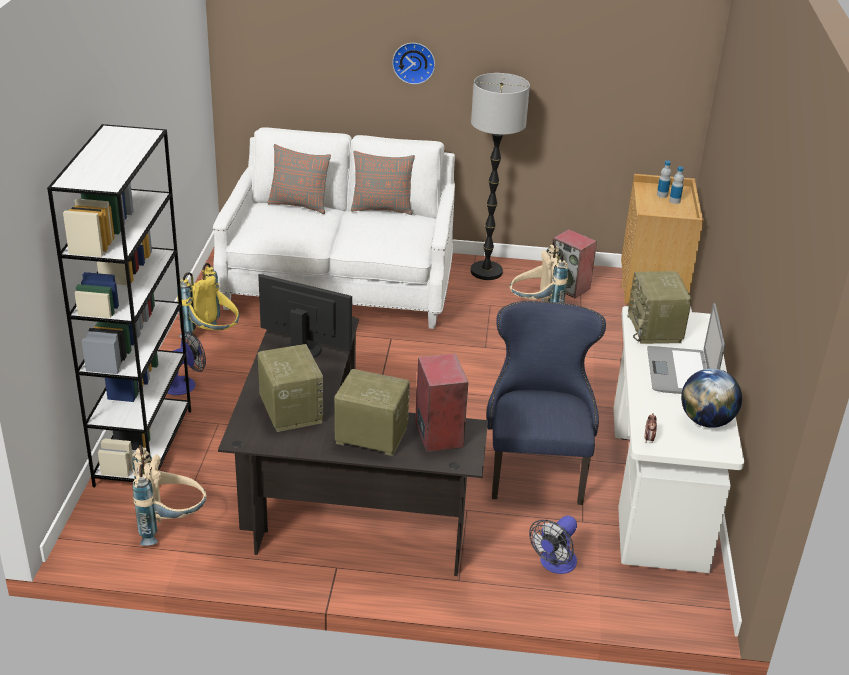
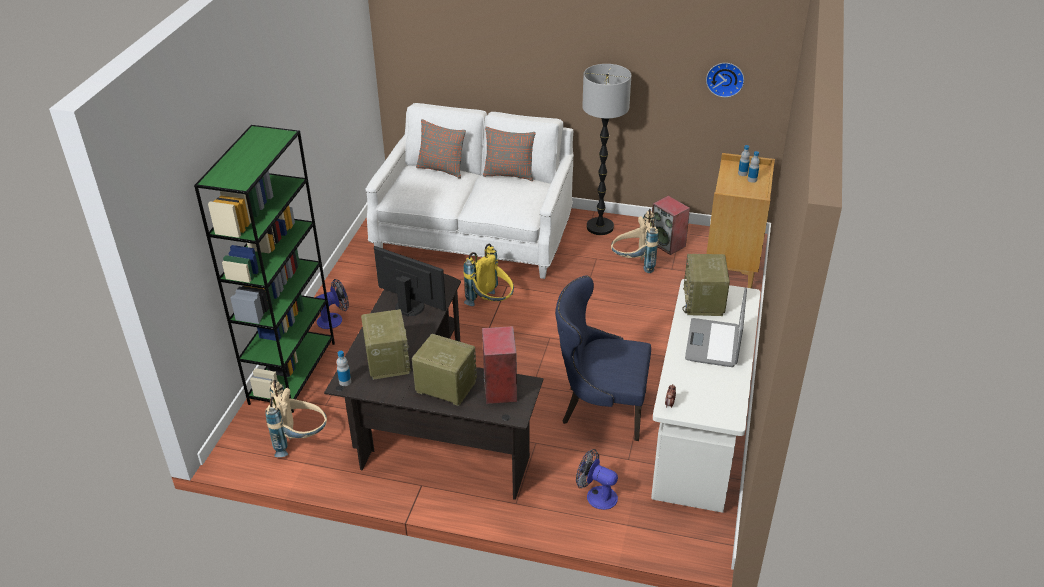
camera: 10 degrees right, 5 degrees up
(143, 446) = (292, 372): white bookcase -> green bookcase
(213, 338) = (364, 279): yellow backpack -> yellow backpack (491, 304)
(242, 436) = (345, 382): none -> bottle
(414, 62) = (538, 52): wall clock -> wall clock (725, 78)
(535, 468) = (600, 409): blue chair -> blue chair turned 90 degrees counterclockwise
(554, 564) = (596, 495): fan -> fan turned 75 degrees clockwise
(706, 421) = (723, 390): globe -> none

